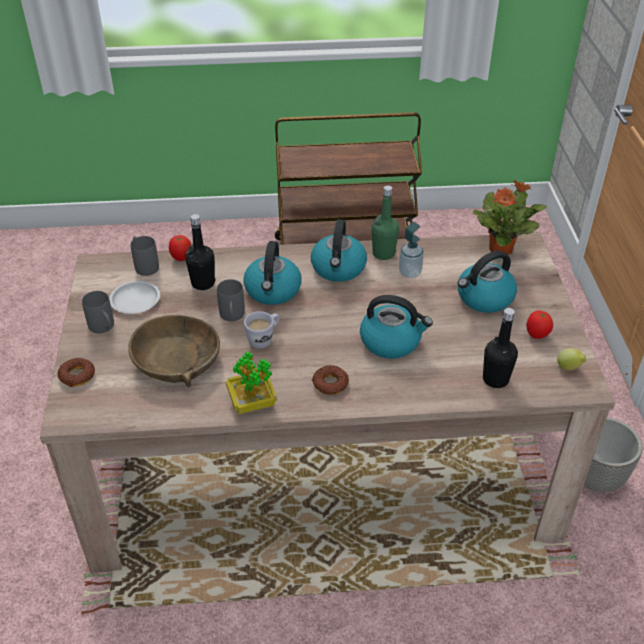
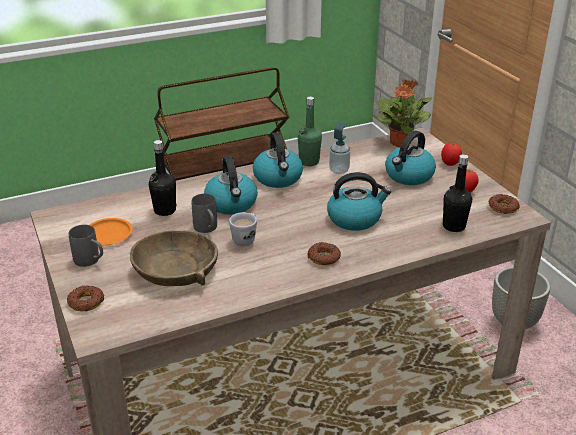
camera: 20 degrees left, 10 degrees down
(135, 300) = (109, 235): white plate -> orange plate
(144, 265) = (101, 208): grey mug -> none
(181, 258) = (133, 196): tomato -> tomato (450, 164)
(252, 403) = (265, 286): potted plant -> none
(569, 368) = (503, 207): lemon -> donut

